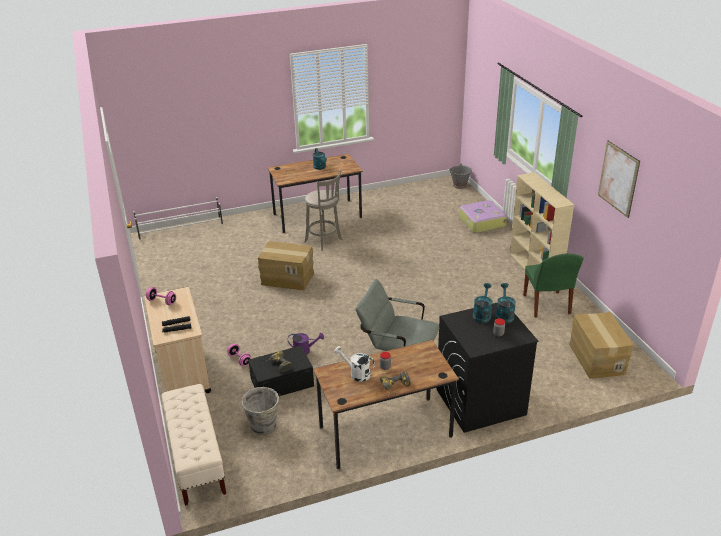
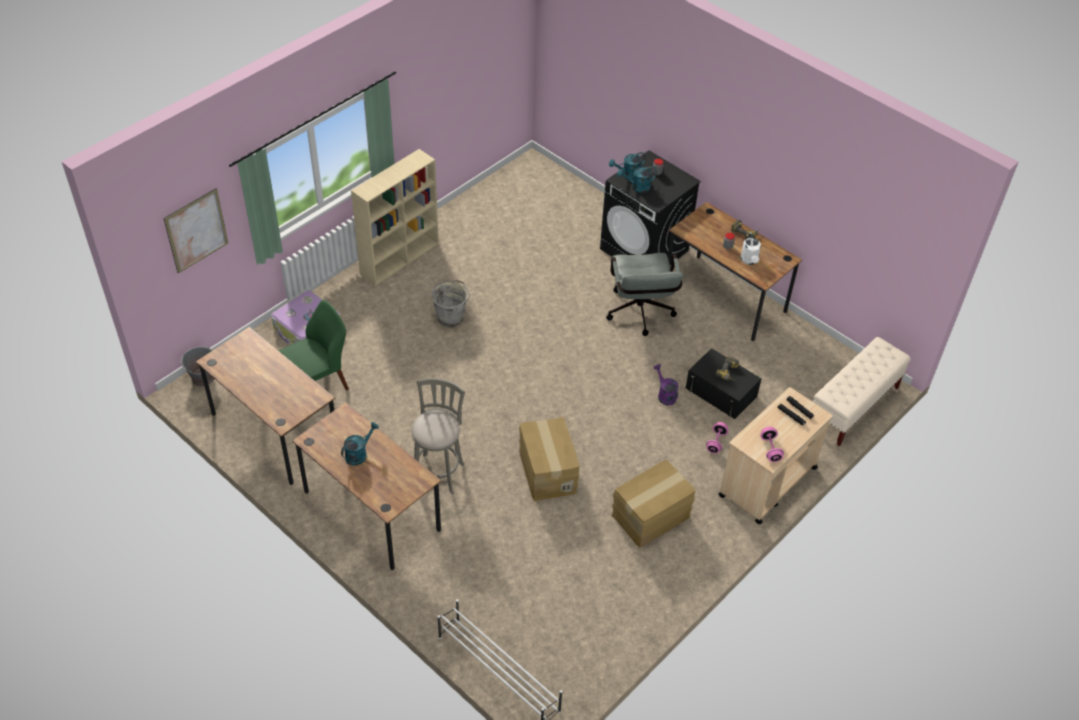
camera: 120 degrees left, 15 degrees up
(264, 426) = (782, 379): grey bucket -> grey bucket (451, 318)
(400, 199) = (275, 431): none -> brown desk
(547, 305) = (467, 236): green chair -> green chair (318, 384)
(596, 358) = (534, 192): cardboard box -> cardboard box (651, 517)
(618, 178) = (439, 79): picture -> picture (196, 230)

